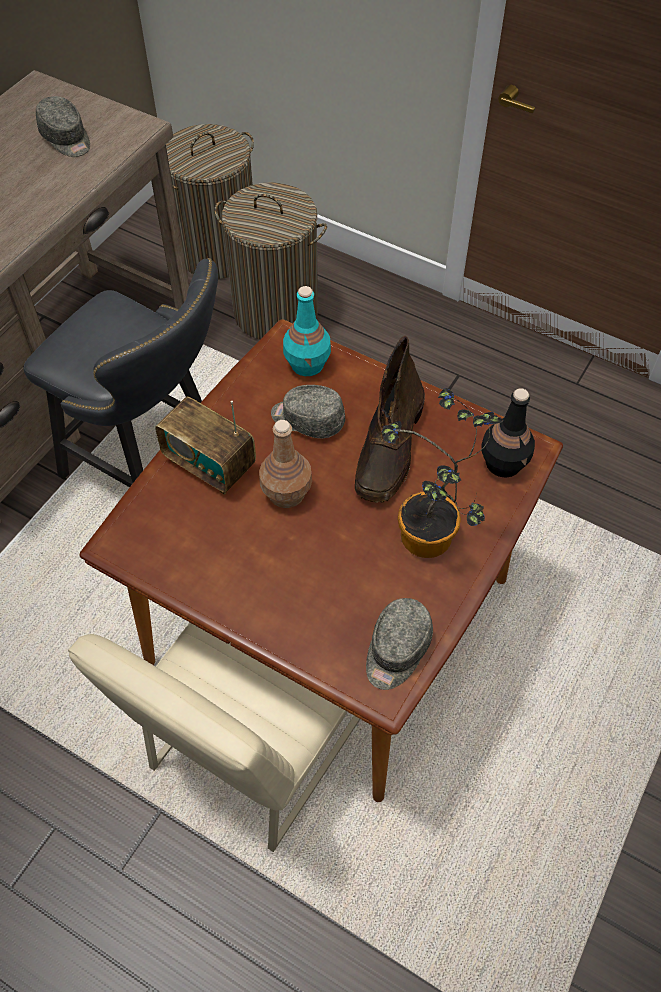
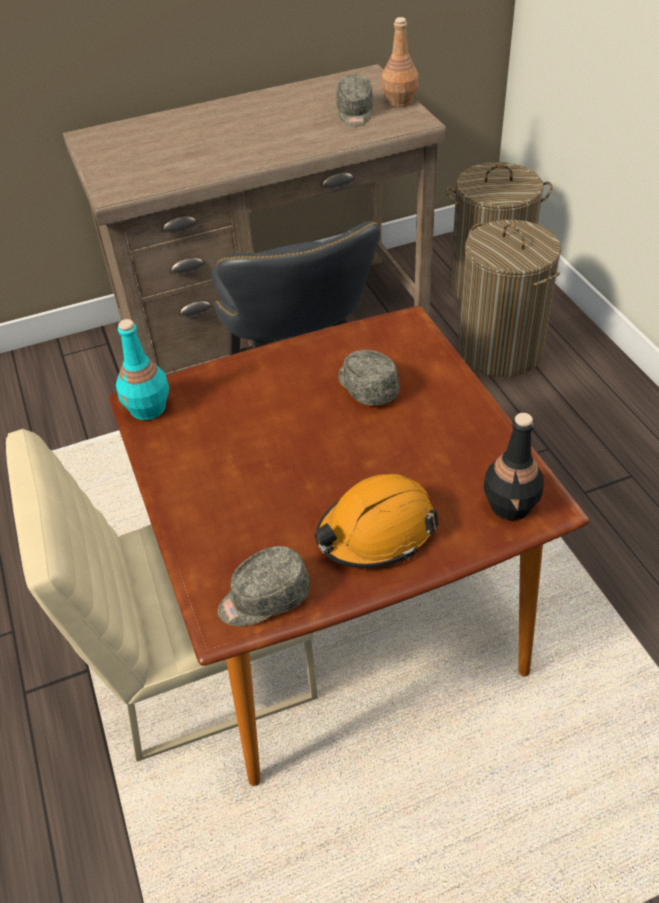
camera: 40 degrees right, 10 degrees down
(210, 464) = (258, 381): radio -> none
(287, 493) = (296, 431): brown bottle -> brown bottle (399, 101)
(308, 364) = (408, 346): turquoise bottle -> turquoise bottle (148, 408)
(389, 449) = (414, 441): brown boot -> none
(429, 543) = (376, 532): potted plant -> orange hard hat

